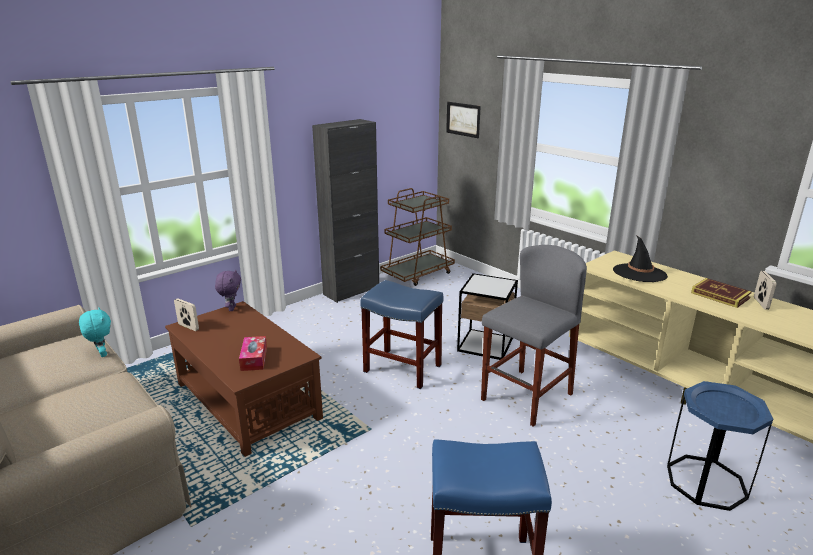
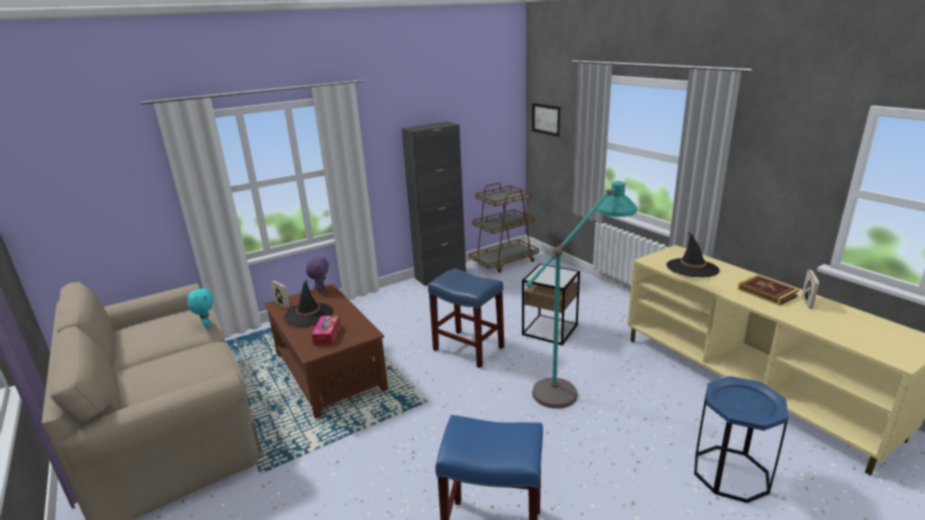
camera: 10 degrees right, 0 degrees up
(225, 337) = (309, 315): none -> black hat
(526, 397) = (576, 380): grey stool -> turquoise floor lamp

